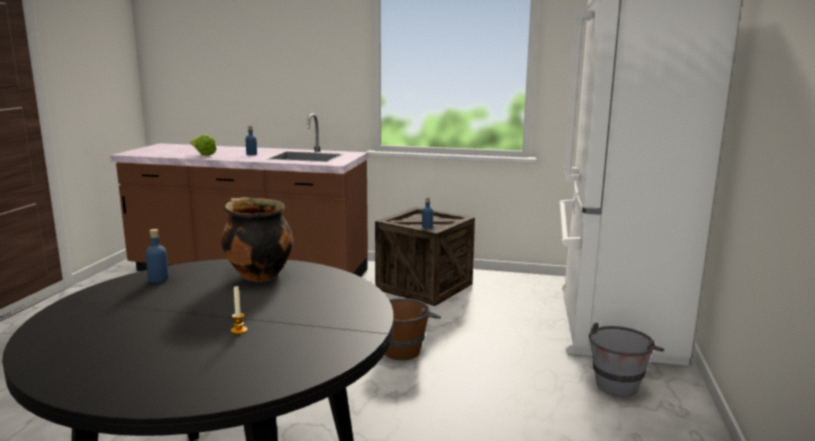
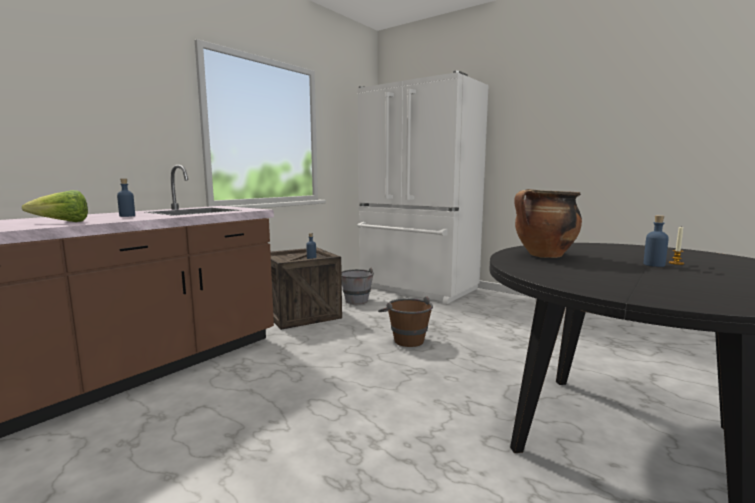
camera: 65 degrees left, 5 degrees down
(158, 279) = (552, 274): blue bottle -> blue bottle (654, 264)
(620, 382) = (486, 302): grey bucket -> grey bucket (354, 299)

